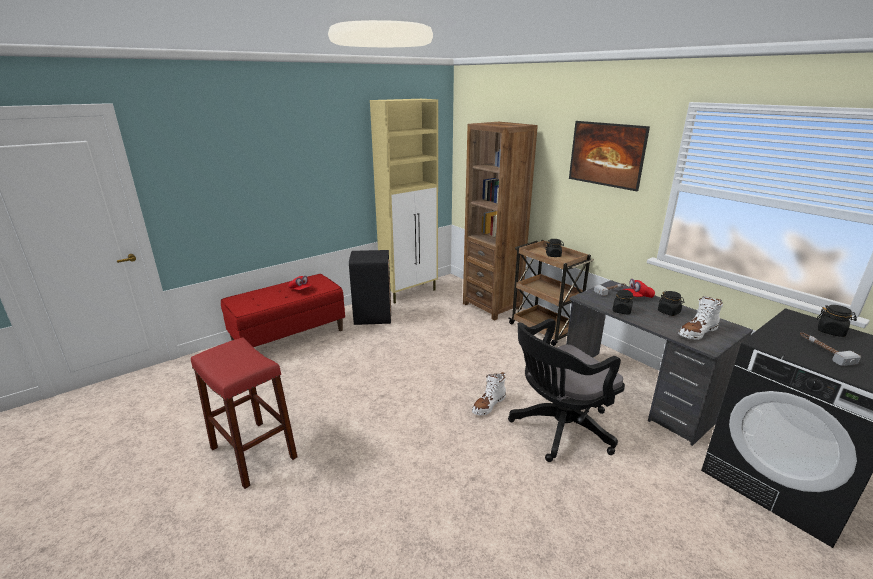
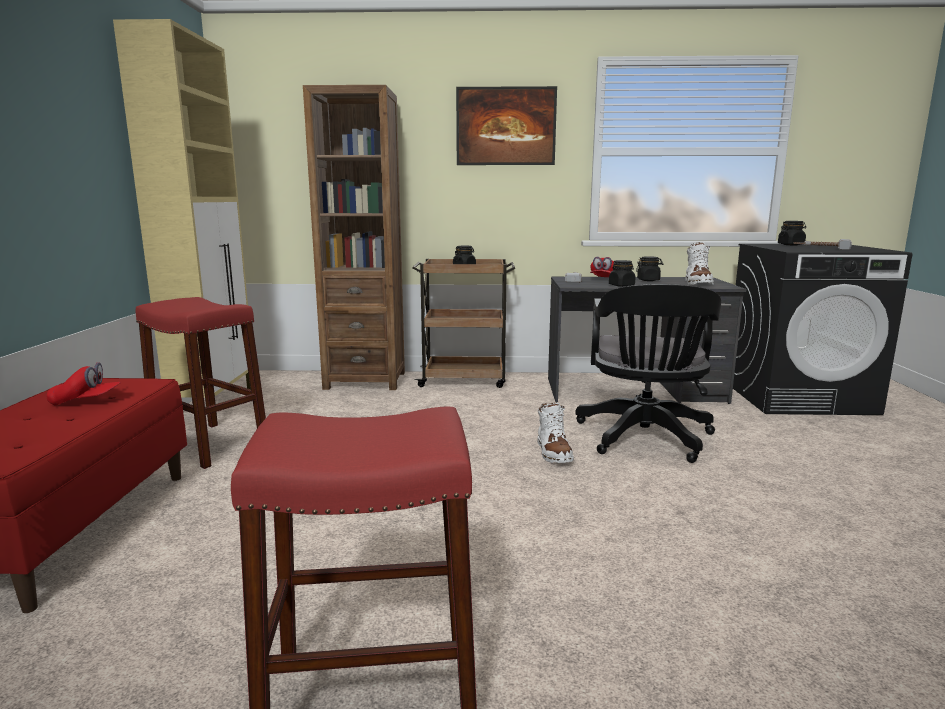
camera: 50 degrees left, 10 degrees down
(373, 317) = (210, 444): black trash can -> red stool

